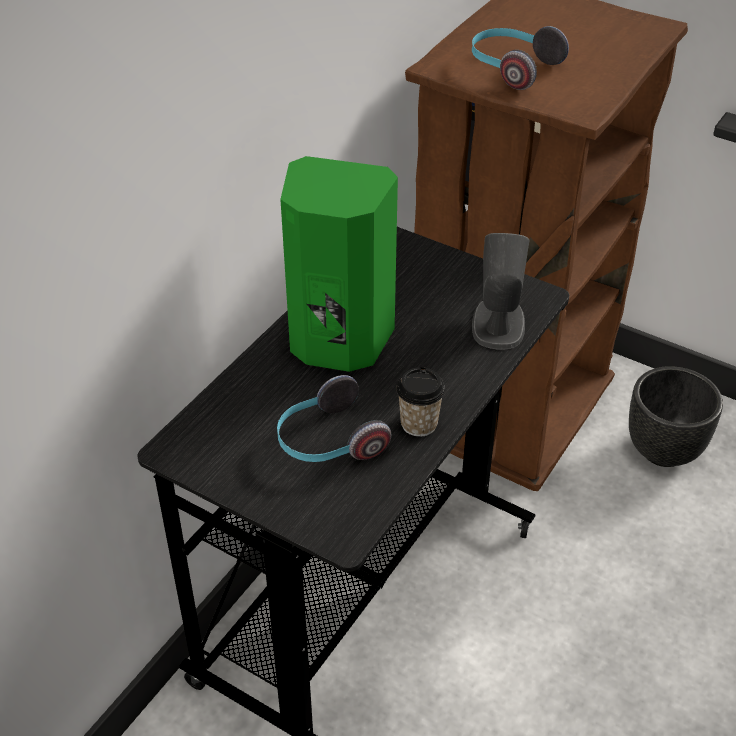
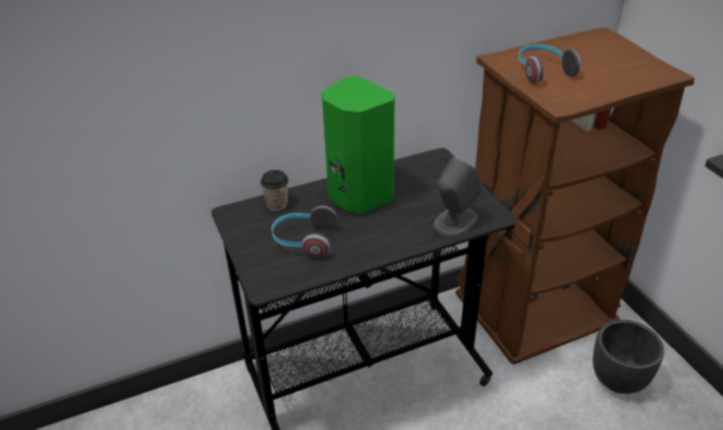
camera: 35 degrees right, 5 degrees down
(419, 424) = (358, 252): cup -> cup (277, 204)

